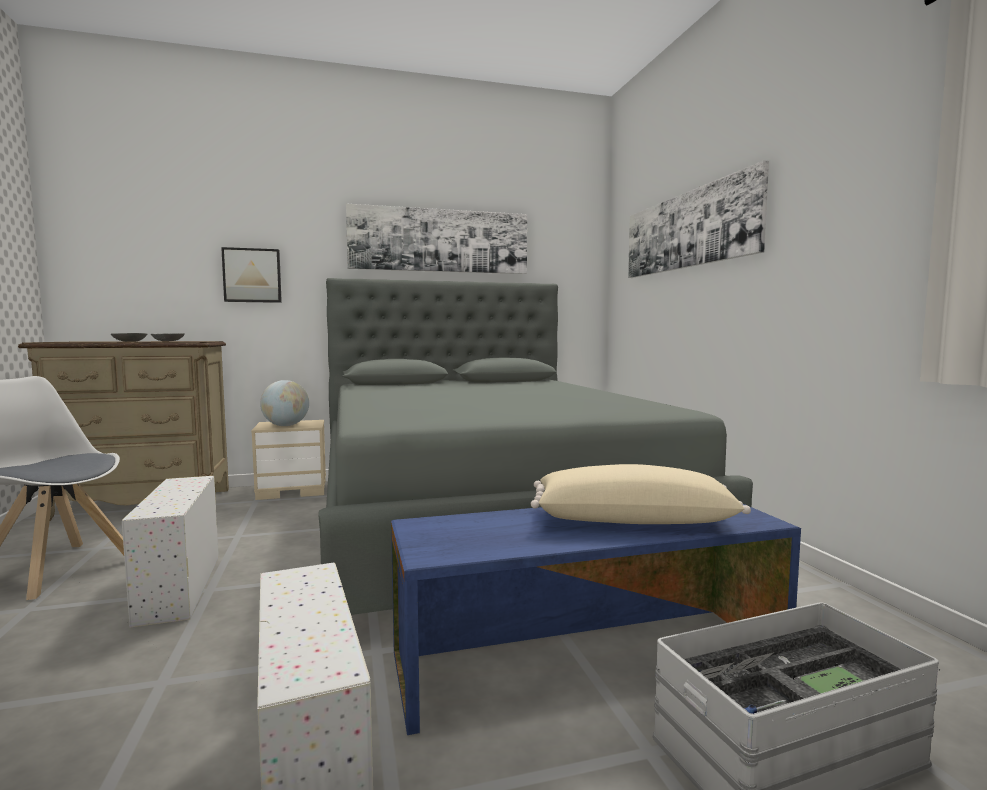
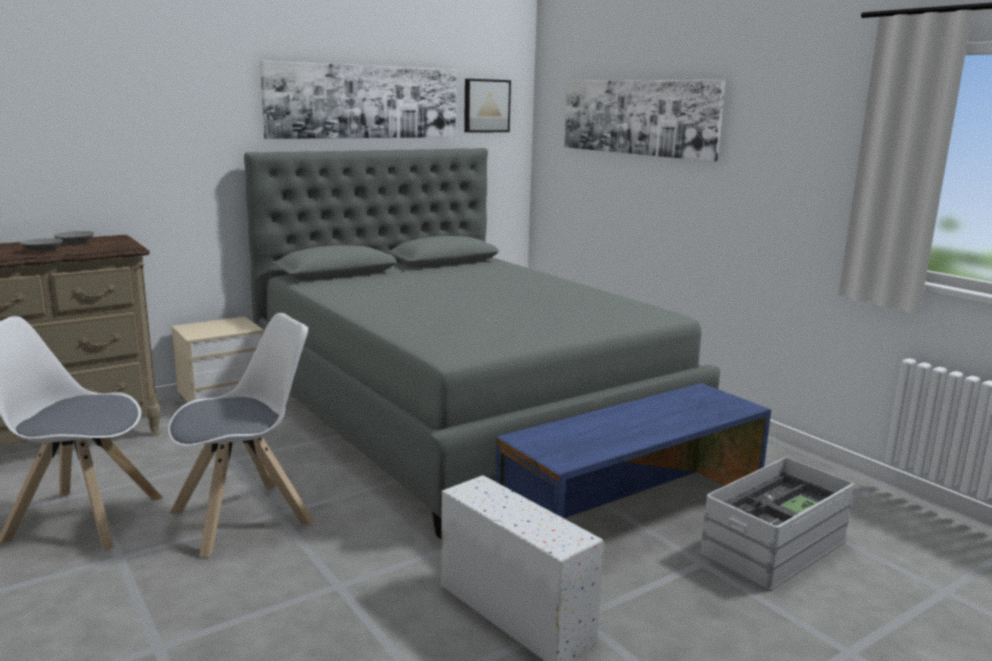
camera: 20 degrees left, 10 degrees up
(179, 588) = (246, 517): white storage box -> chair
(252, 275) = (153, 151): picture -> picture (486, 106)
(285, 426) = (217, 330): globe -> none
(632, 519) = (664, 415): beige pillow -> none

